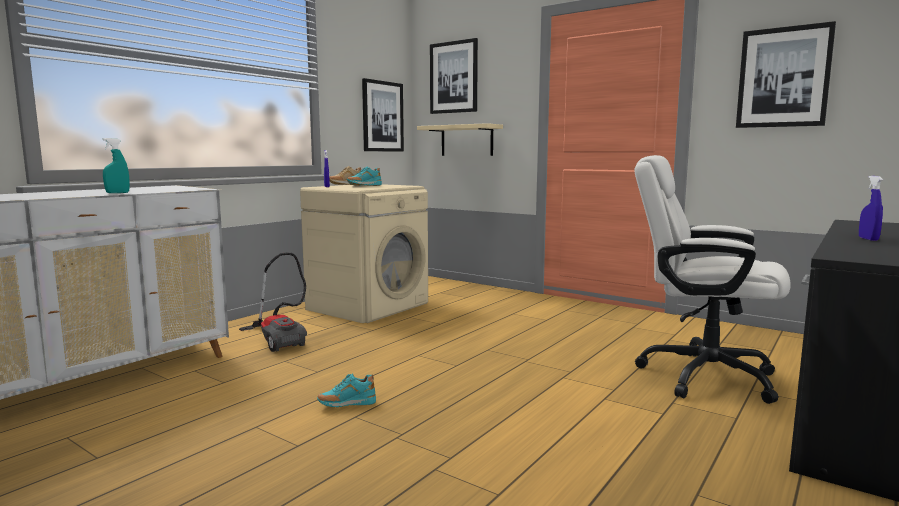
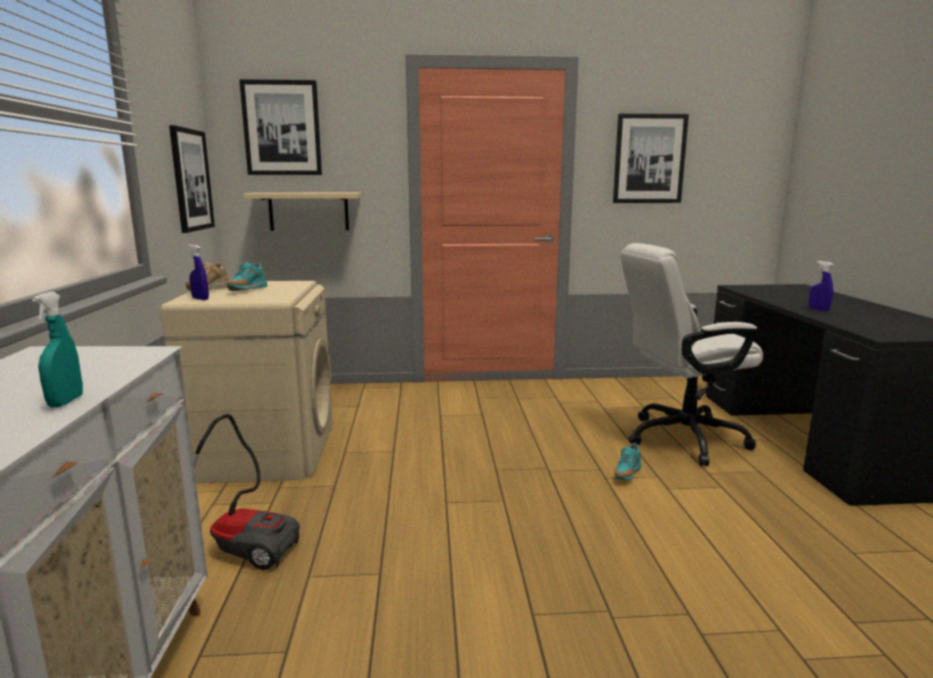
camera: 40 degrees left, 5 degrees up
(347, 405) = (498, 604): turquoise shoe -> turquoise shoe (626, 475)

